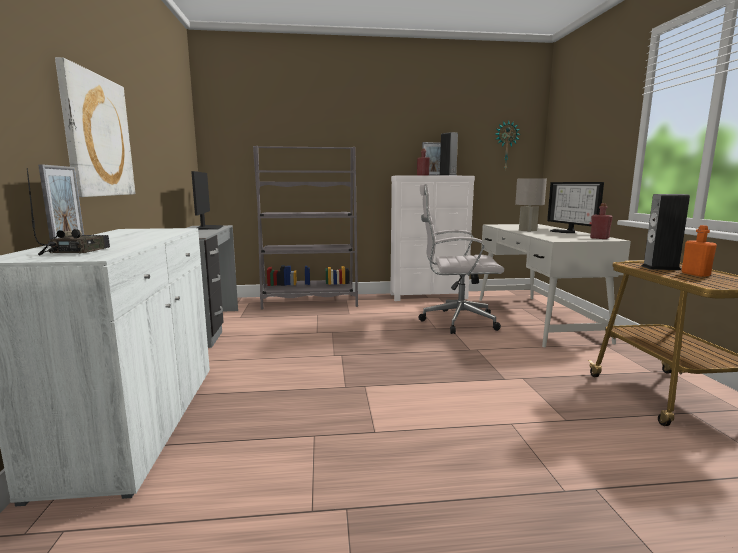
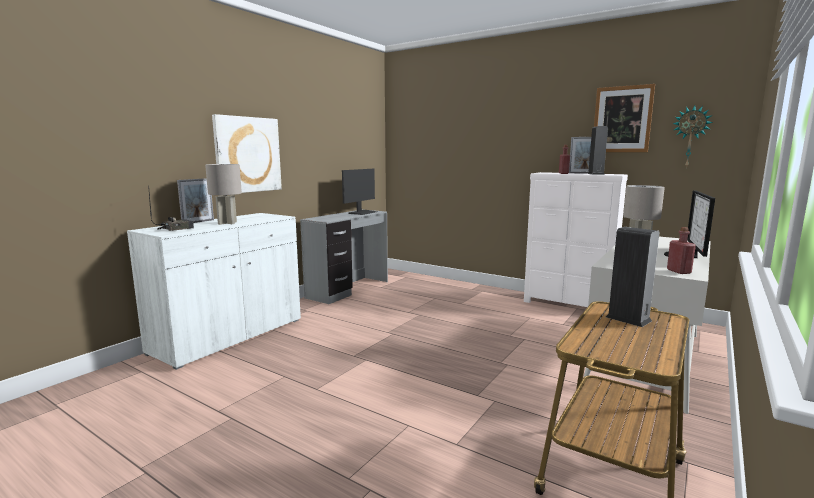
camera: 40 degrees right, 0 degrees up
(134, 239) = (227, 223): none -> grey table lamp
(309, 302) = (449, 286): grey bookcase -> none
(455, 321) = (542, 335): white office chair -> none
(457, 128) = (622, 119): none -> picture
(695, 274) = (633, 334): orange bottle -> none

